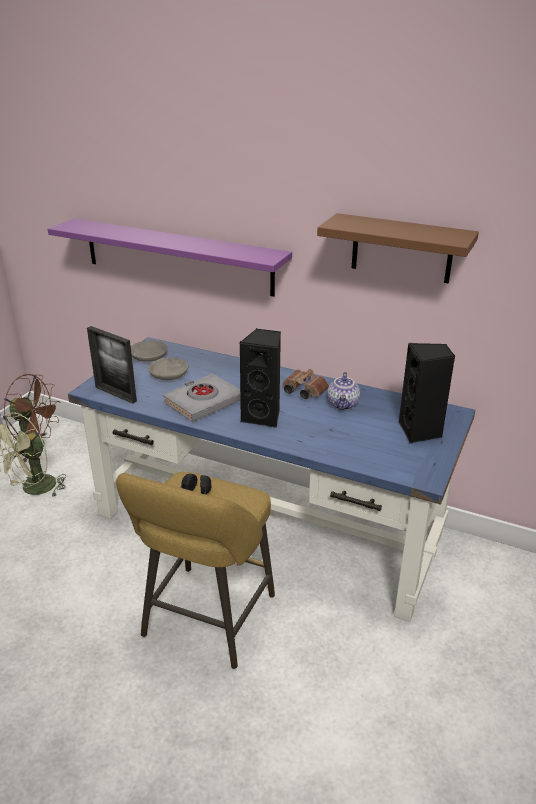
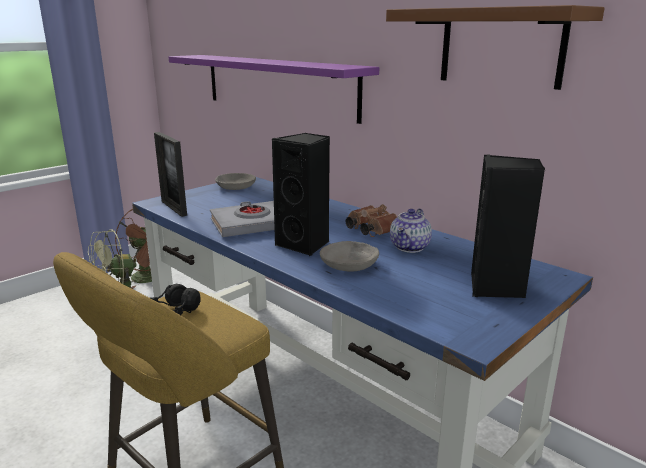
camera: 20 degrees right, 10 degrees down
(169, 374) = (241, 201): grey bowl -> grey bowl (350, 264)

